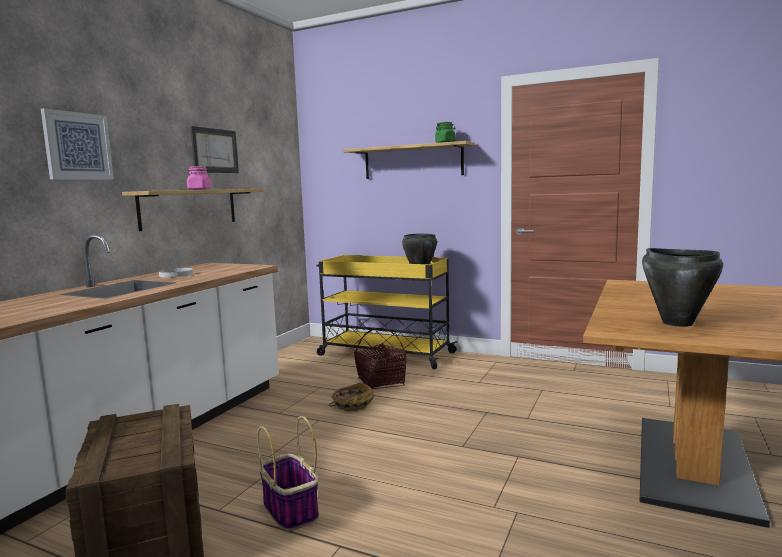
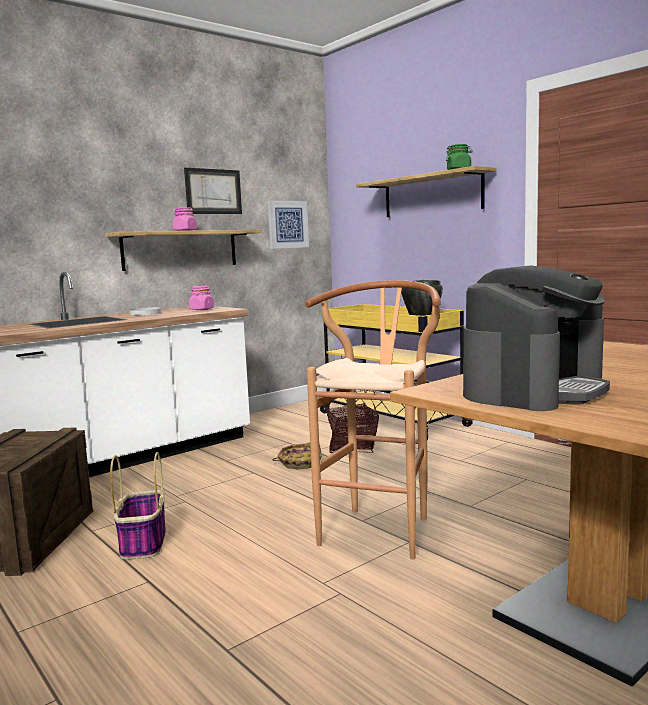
camera: 25 degrees right, 0 degrees up
(77, 146) = (60, 192): picture -> picture (287, 224)
(229, 267) = (201, 309): none -> pink jar
(483, 449) = (380, 527): none -> brown stool
(676, 323) = (534, 390): black cooking pot -> coffee machine

